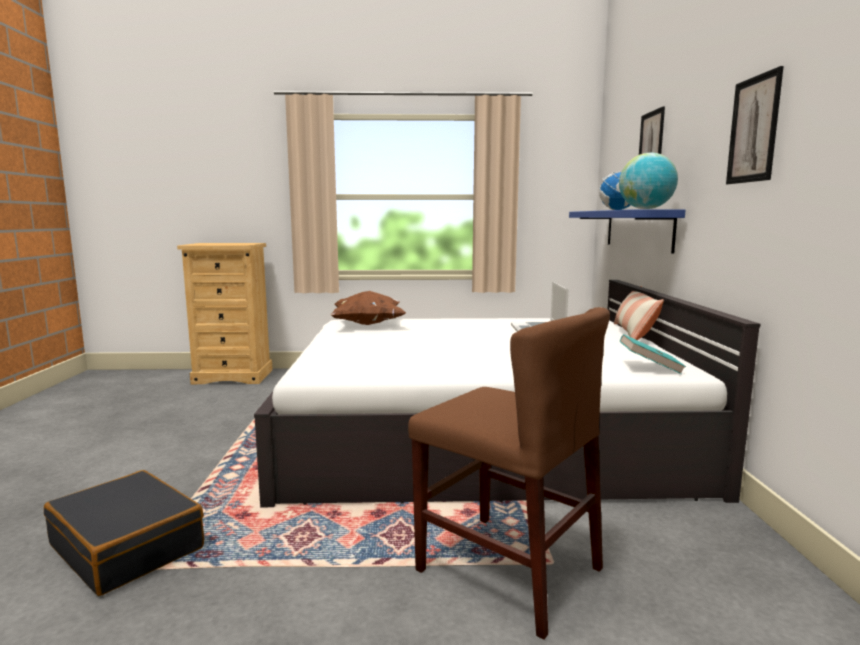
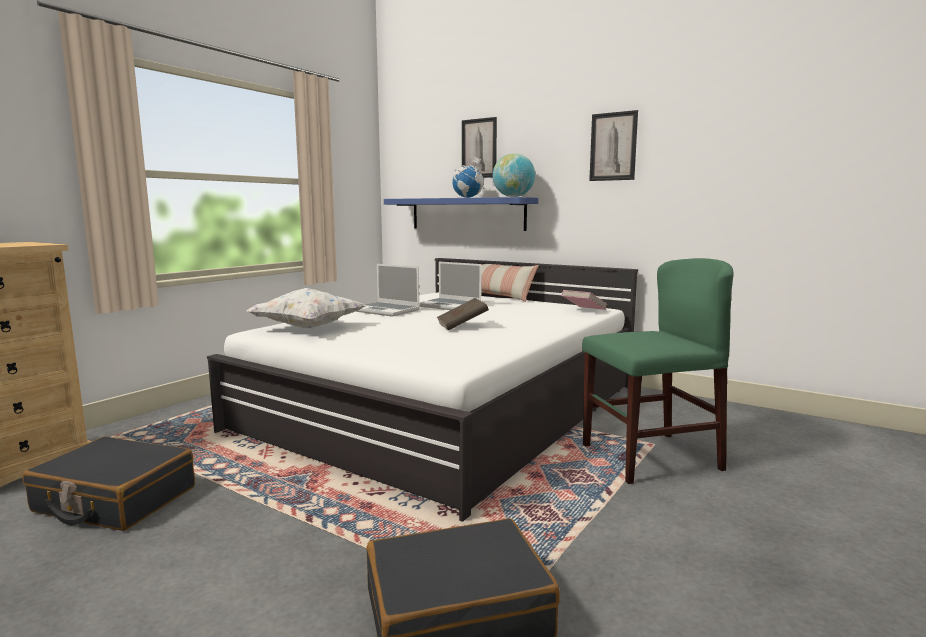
camera: 55 degrees left, 0 degrees up
(216, 407) = (115, 500): none -> black suitcase
(368, 324) = (307, 327): brown pillow -> white pillow
(458, 349) = (462, 326): none -> brown book
(470, 324) = (387, 310): none -> laptop
(508, 569) = (650, 457): brown chair -> green chair
(650, 367) = (584, 310): turquoise book -> pink book

